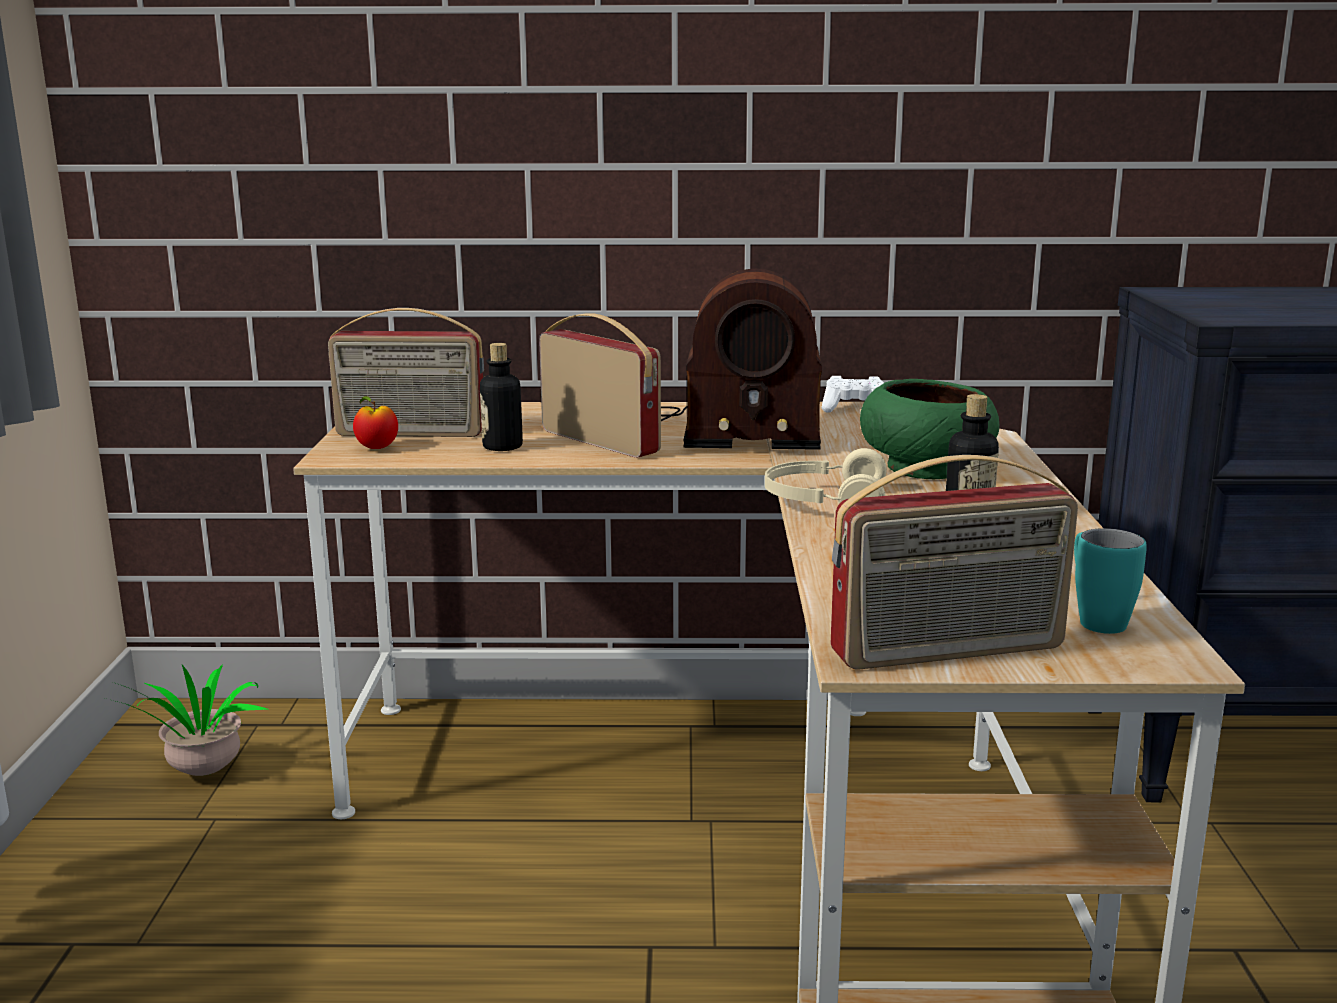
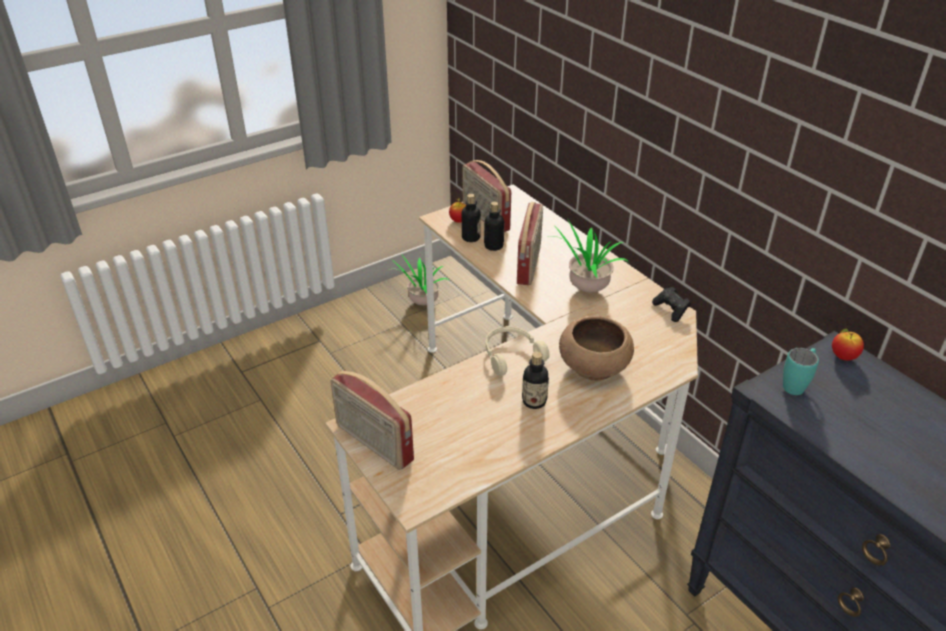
camera: 55 degrees right, 20 degrees up
(445, 452) = (471, 237): none -> bottle
(728, 431) = (585, 290): radio -> potted plant
(854, 409) = (671, 310): white game controller -> black game controller
(927, 468) = (594, 366): green bowl -> brown bowl
(1095, 618) = (439, 472): turquoise mug -> turquoise mug (796, 384)
(1179, 292) = (843, 357): none -> apple

